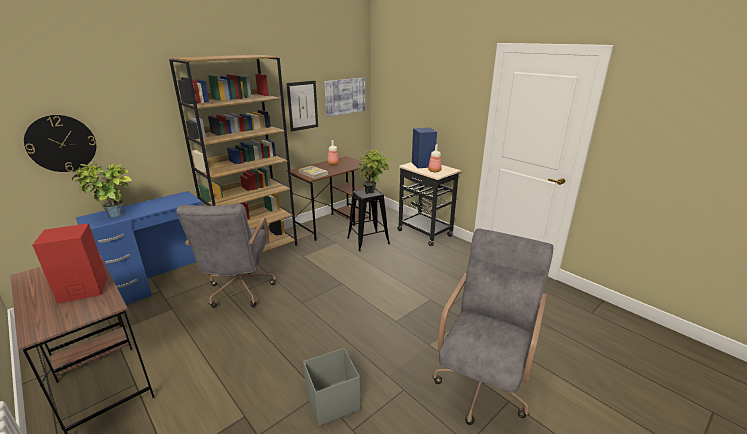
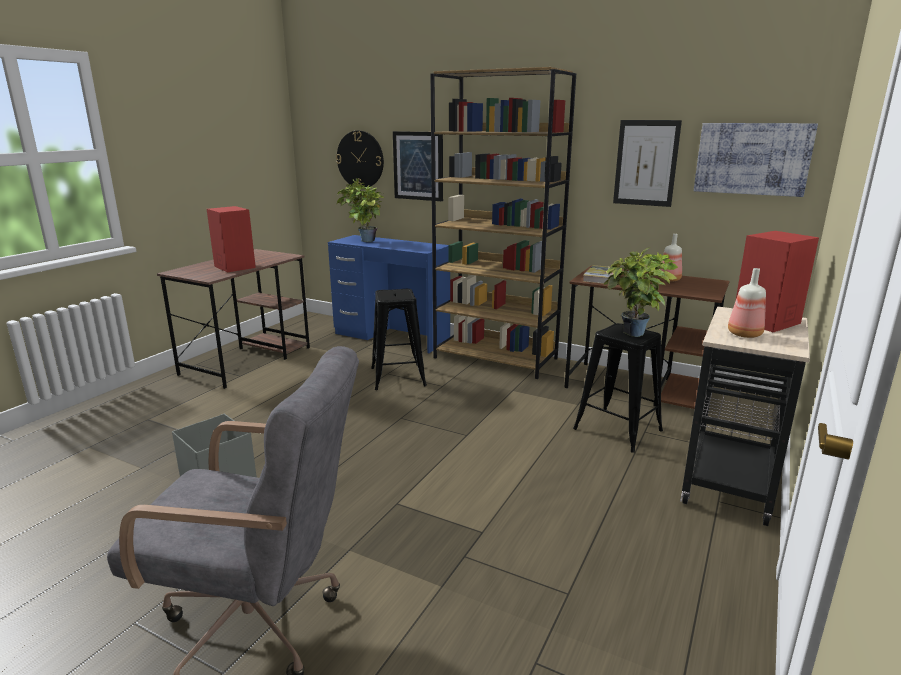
camera: 70 degrees right, 5 degrees down
(138, 136) = (418, 166): none -> picture
(240, 293) = (398, 377): grey office chair -> black stool
(423, 165) = (765, 322): blue speaker -> red speaker

